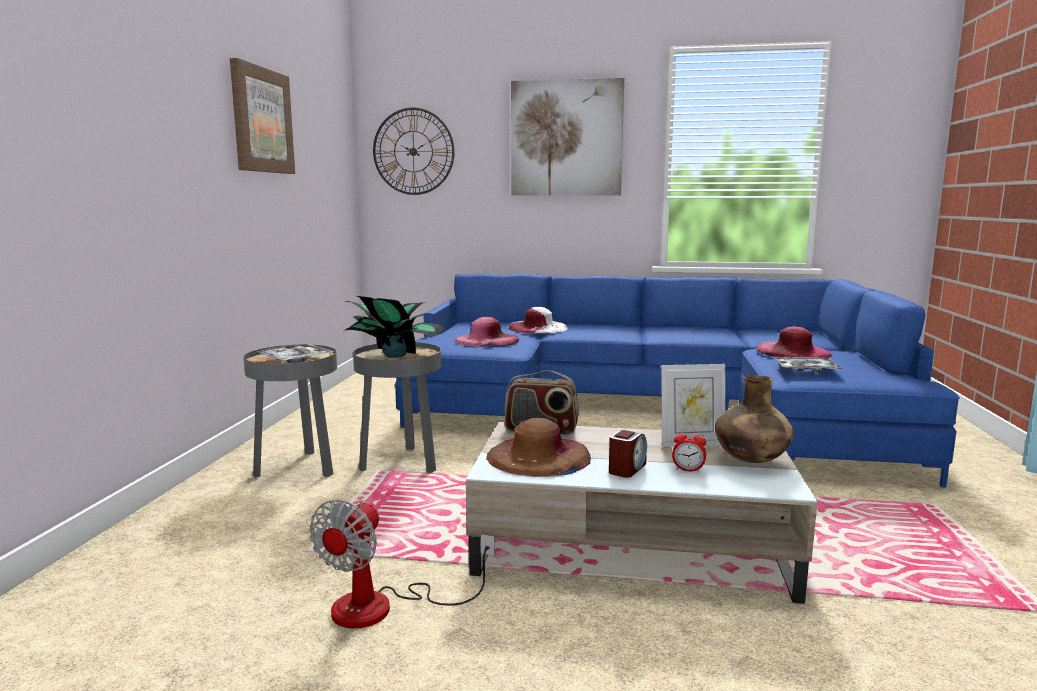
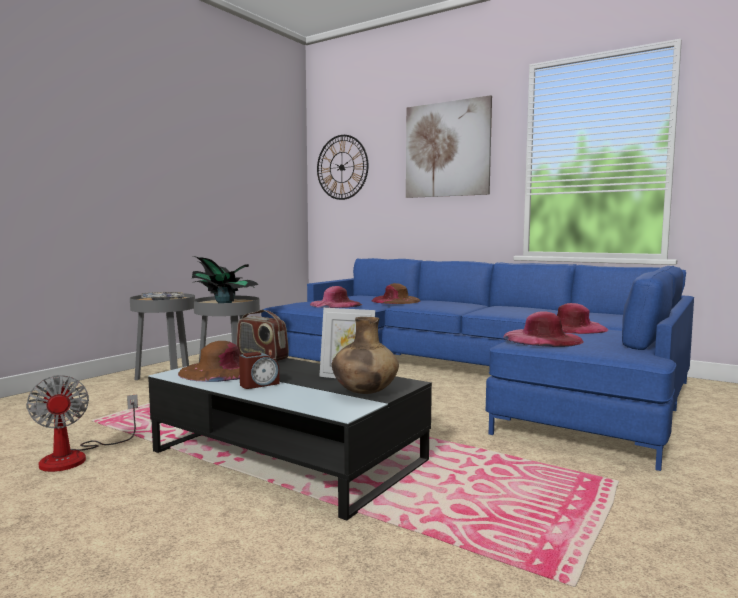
camera: 25 degrees right, 5 degrees down
(261, 120) = (198, 145): picture -> none
(383, 607) = (77, 456): fan -> fan turned 75 degrees counterclockwise
(538, 328) = (395, 300): white hat -> brown hat
(630, 544) = (287, 456): beige coffee table -> black coffee table
(688, 470) = (300, 391): alarm clock -> none
(806, 370) = (542, 338): tray -> pink hat

